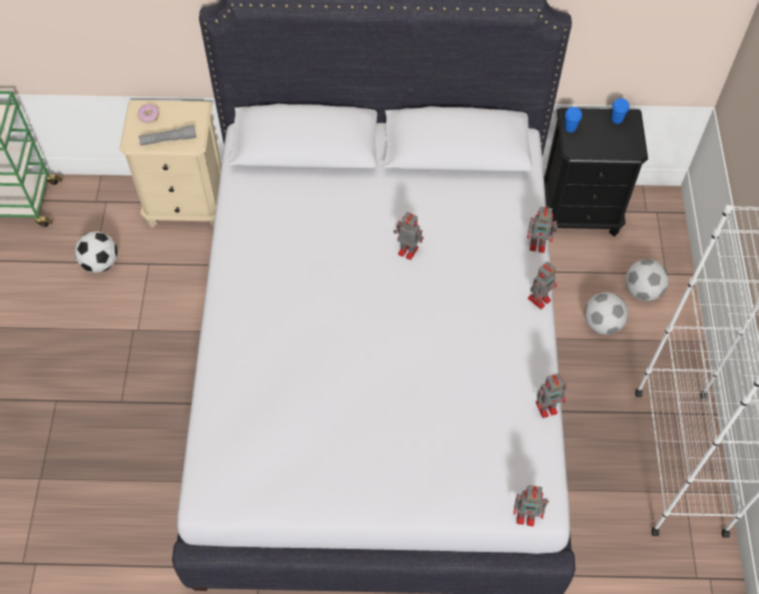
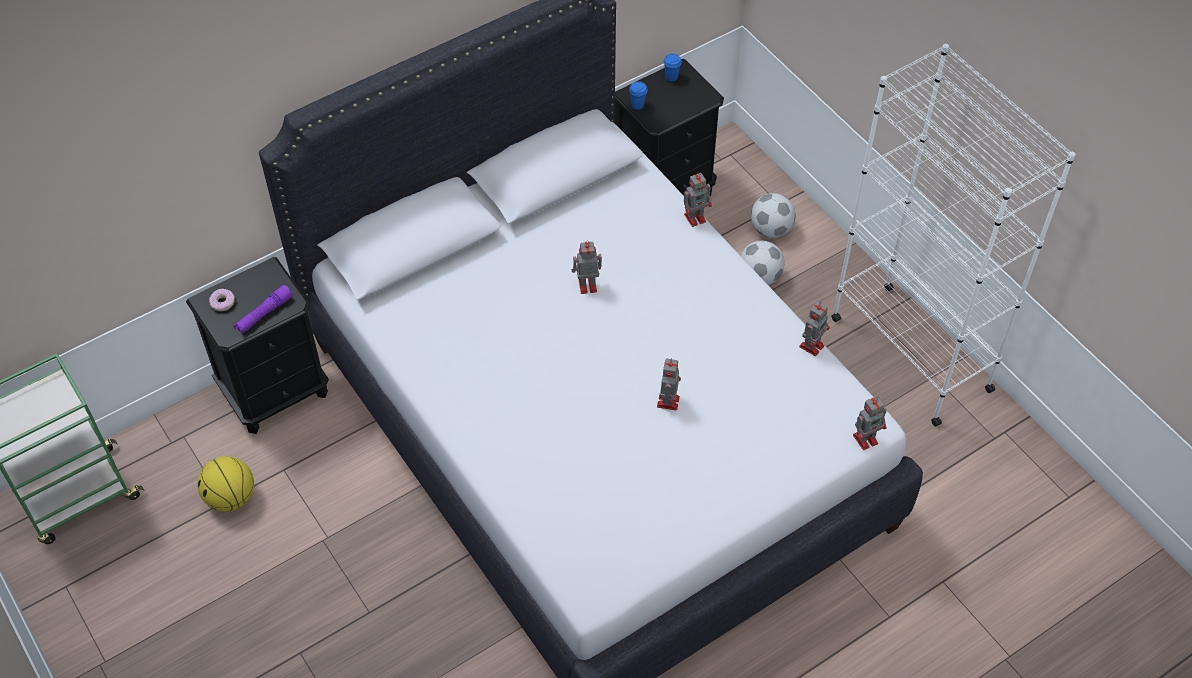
camera: 35 degrees left, 5 degrees down
(100, 263) = (231, 498): football -> basketball
(168, 140) = (264, 314): grey flashlight -> purple flashlight
(187, 205) = (275, 392): beige nightstand -> black nightstand
(540, 298) = (734, 261): toy robot -> toy robot (668, 400)

